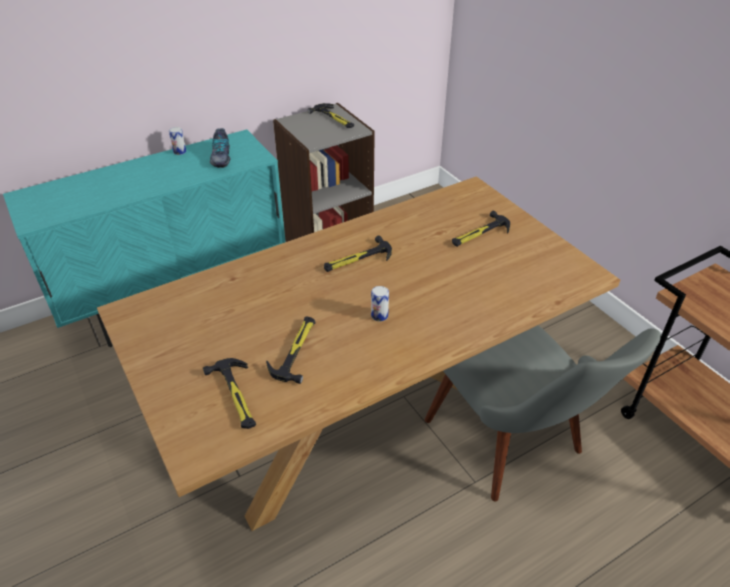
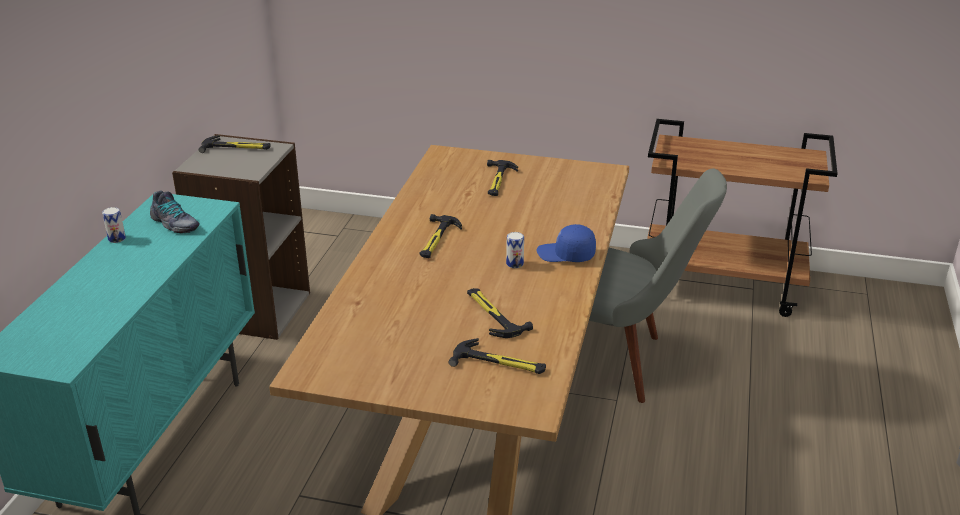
camera: 45 degrees left, 10 degrees down
(430, 333) = (566, 255): none -> blue cap

